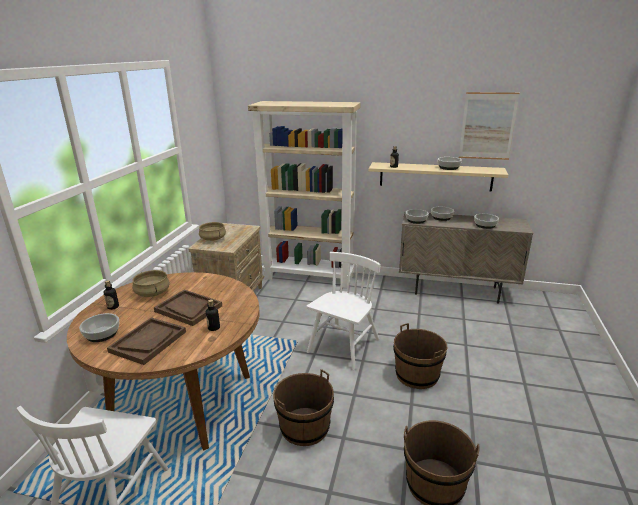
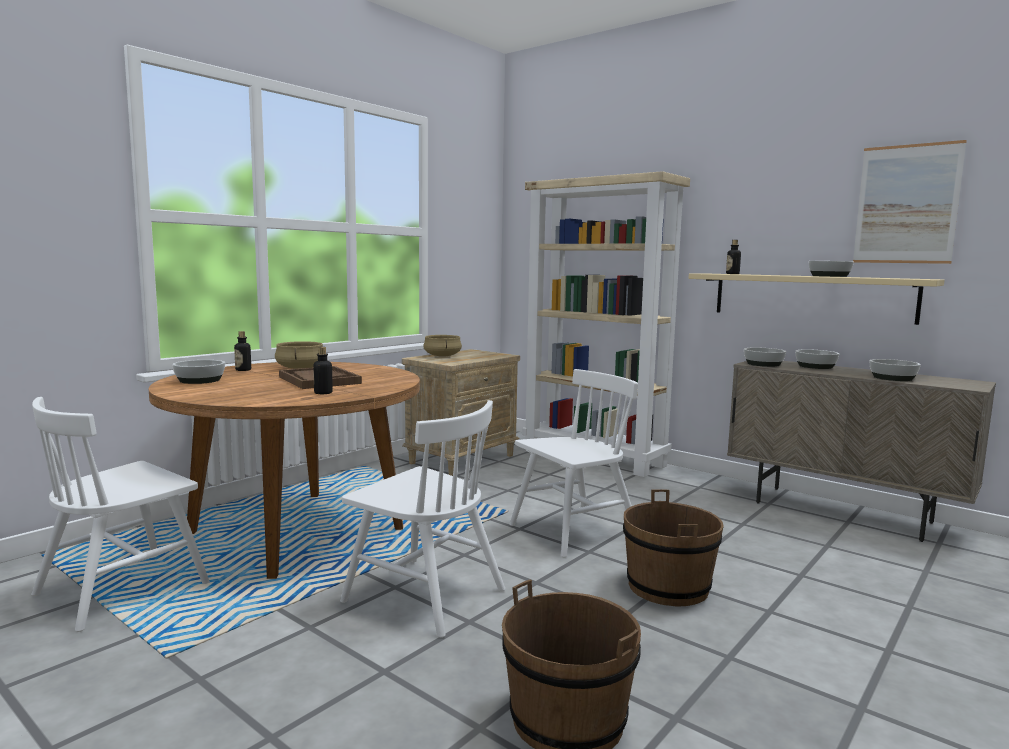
camera: 25 degrees right, 15 degrees down
(148, 341) = (235, 390): brown tray -> none
(305, 427) = (424, 595): brown bucket -> white chair

